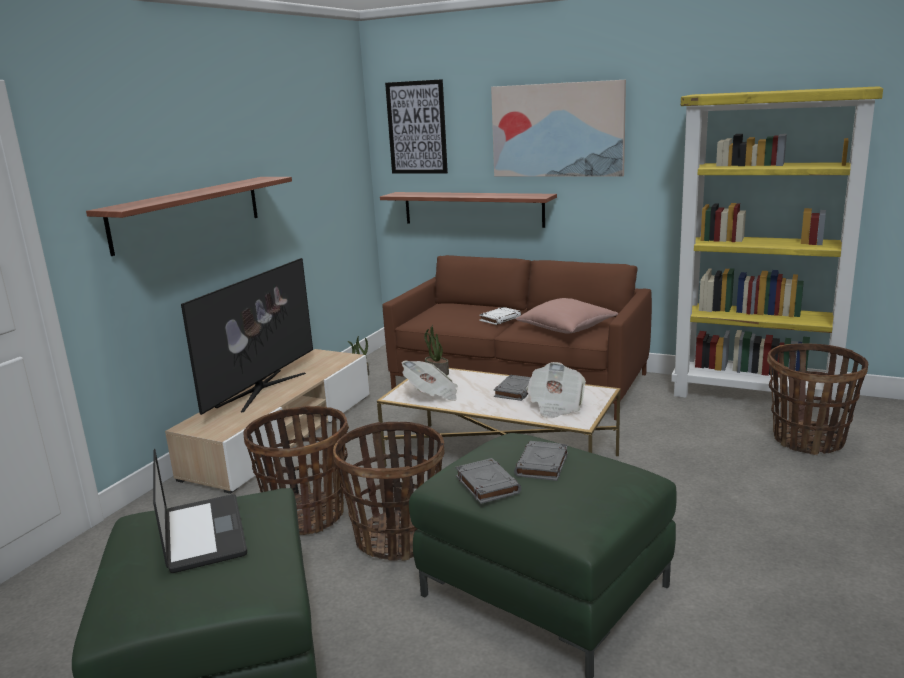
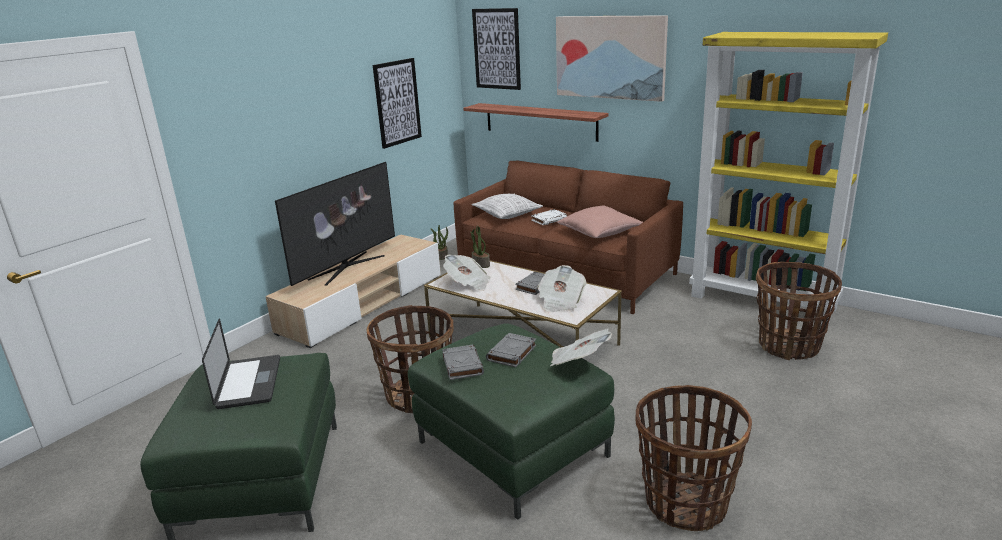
camera: 10 degrees right, 5 degrees up
(188, 213) = (287, 126): shelf -> none
(307, 189) = (397, 102): none -> picture
(307, 515) = (359, 371): basket -> basket (685, 502)
(447, 316) = (507, 214): none -> pillow
(631, 468) = (578, 362): none -> newspaper

